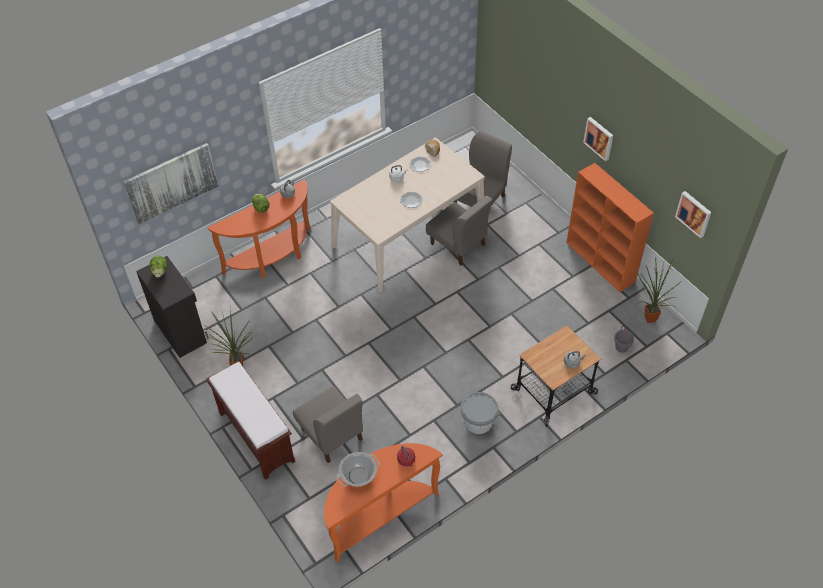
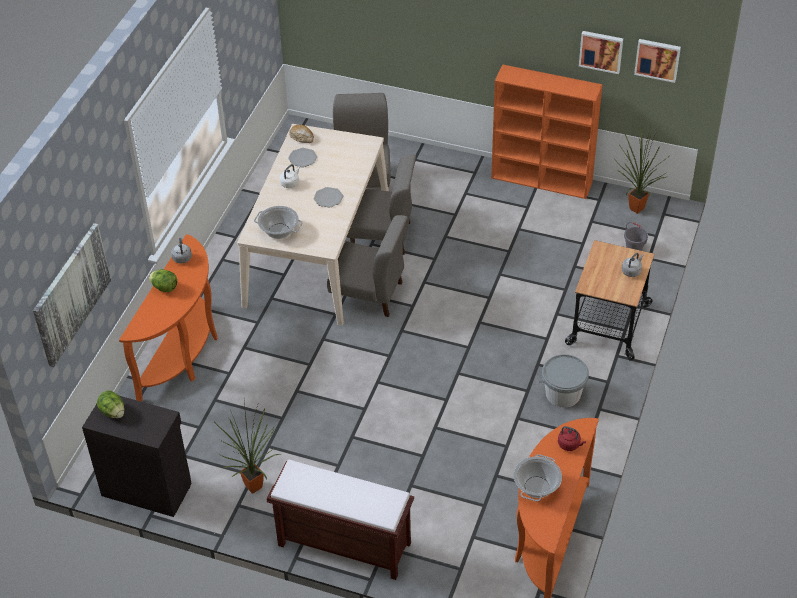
camera: 35 degrees left, 5 degrees down
(331, 435) = (425, 493): grey chair -> grey chair (369, 294)
(361, 207) = (279, 231): none -> cooking pot
(599, 138) = (501, 32): picture -> picture (601, 51)

